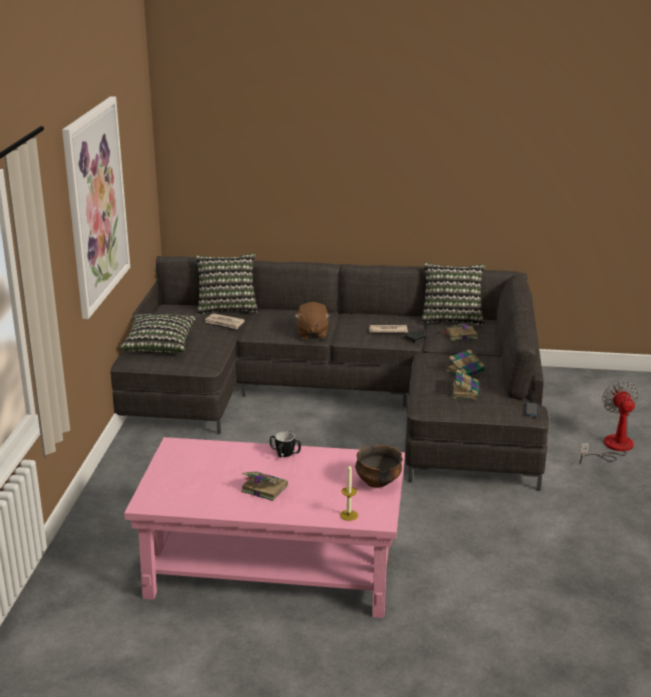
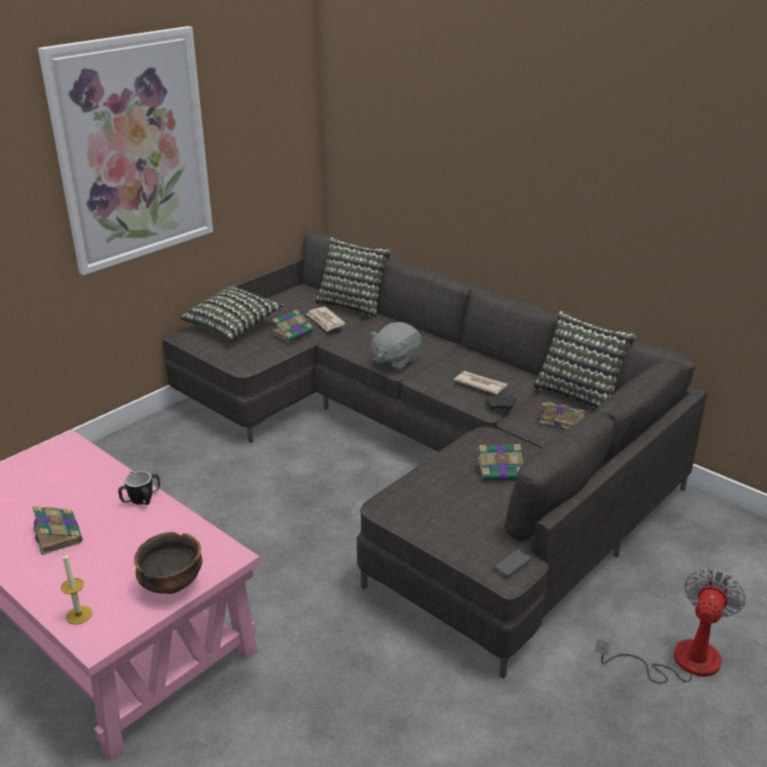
camera: 35 degrees right, 5 degrees up
(312, 333) = (395, 360): brown plush toy -> grey plush toy
(465, 391) = (461, 500): book -> book (293, 333)

